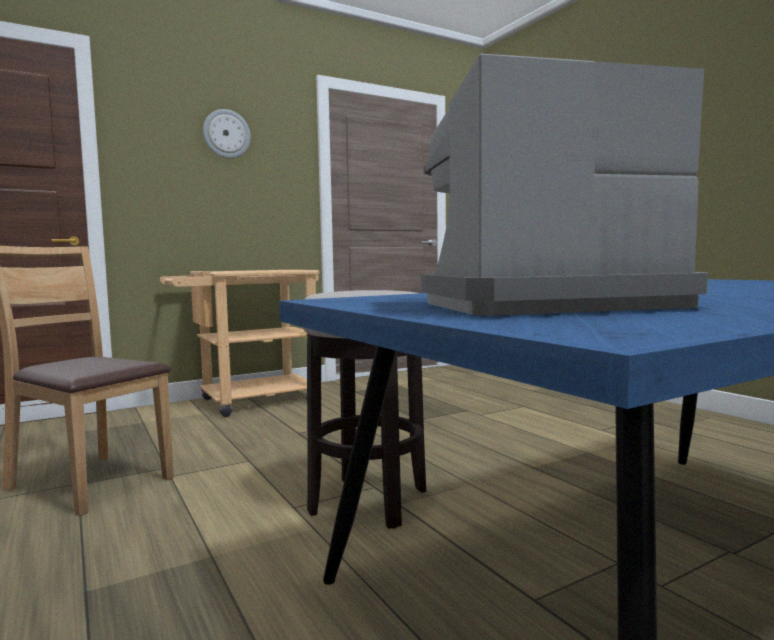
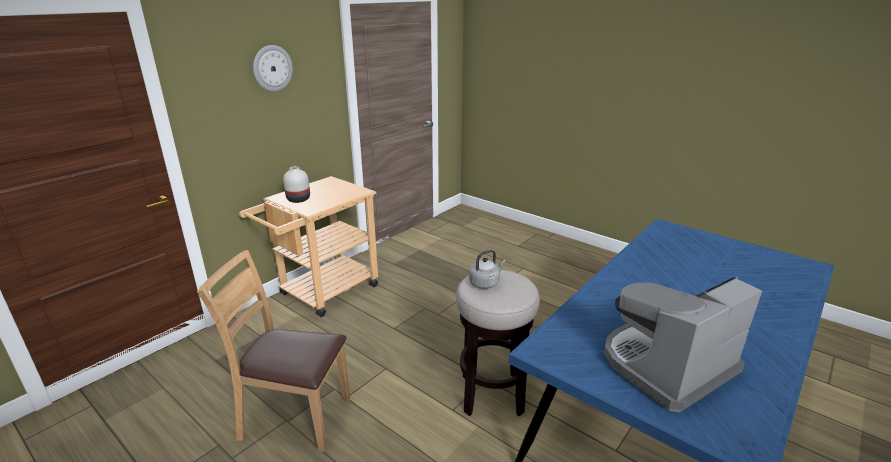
camera: 20 degrees left, 20 degrees up
(228, 271) = (299, 199): none -> white vase
(350, 289) = (485, 283): none -> grey kettle

